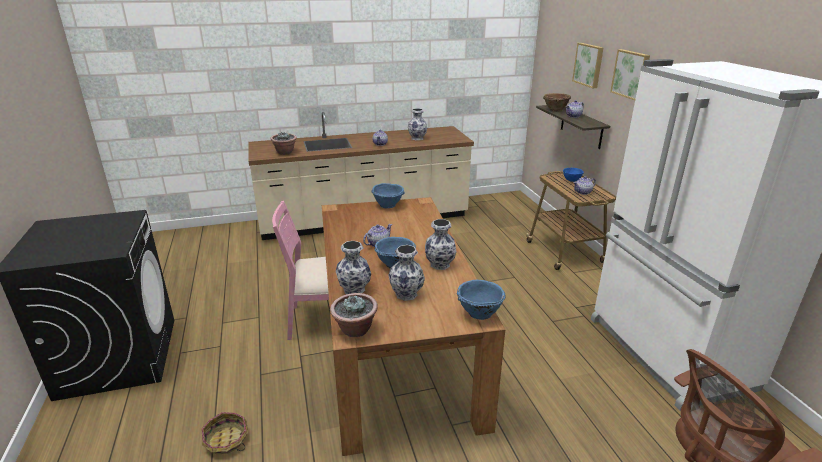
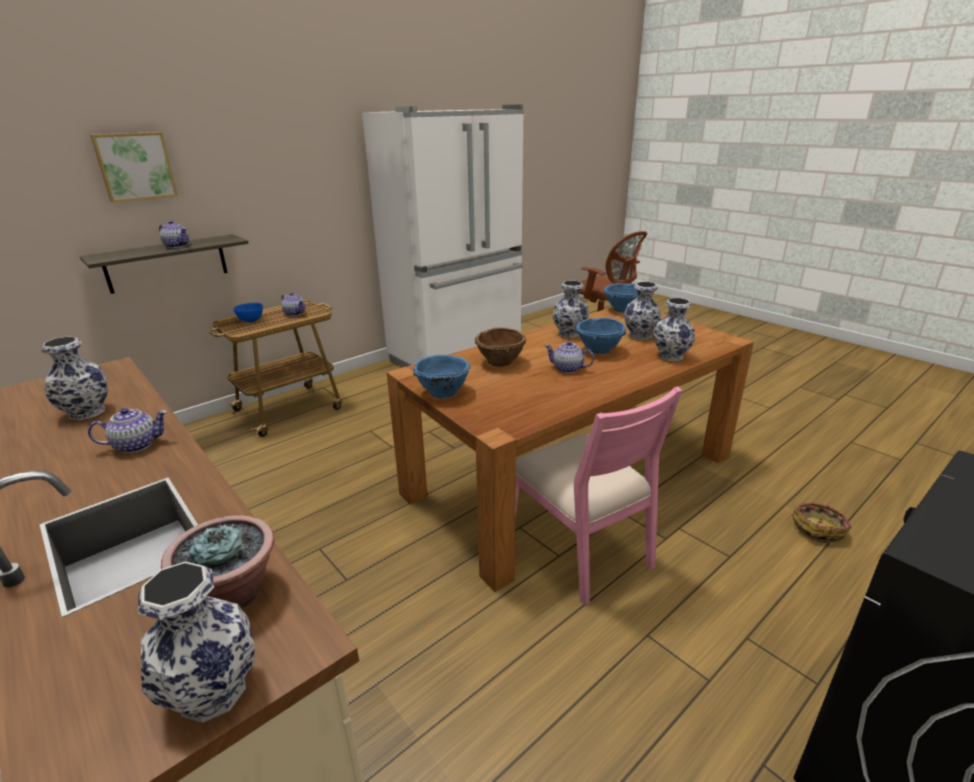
camera: 115 degrees left, 0 degrees up
(259, 151) = (214, 690): none -> vase
(355, 330) = (719, 340): potted plant -> none
(555, 110) = (131, 254): brown bowl -> brown bowl (500, 362)
(631, 74) = (240, 156): picture -> none

